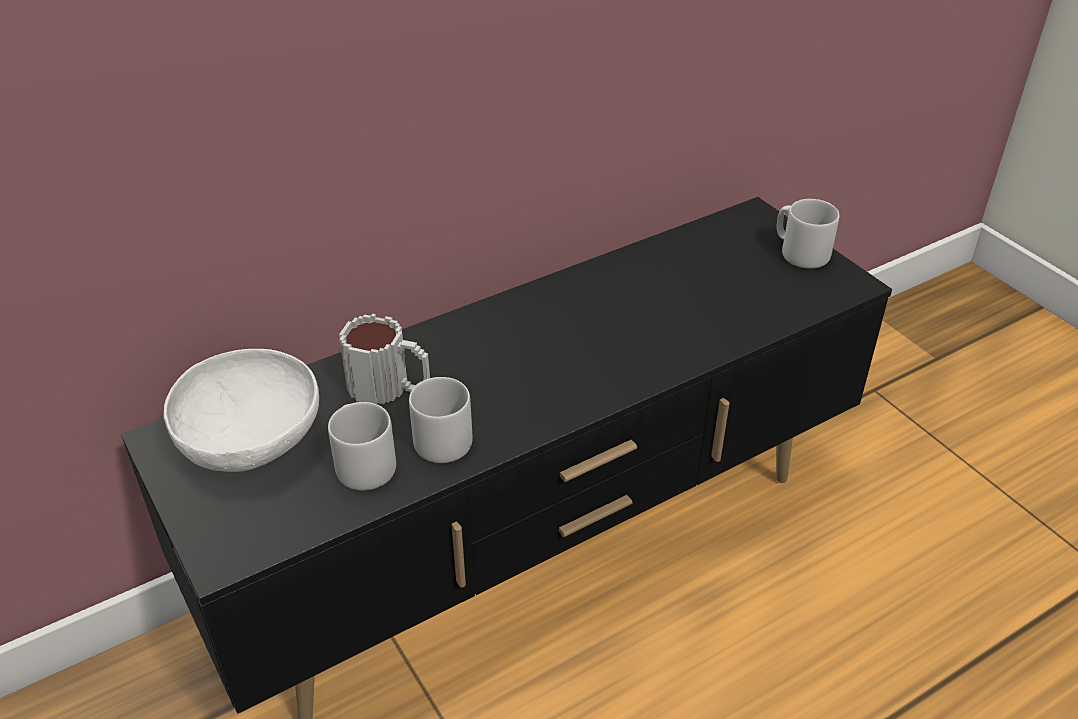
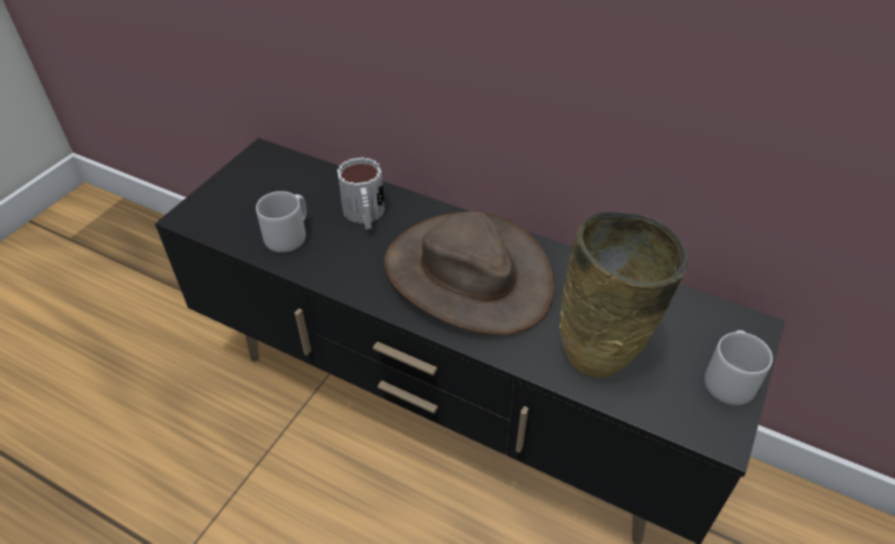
camera: 60 degrees right, 5 degrees up
(253, 443) = (279, 185): white bowl -> none
(441, 437) = (333, 258): grey mug -> none
(558, 346) = (467, 275): none -> brown hat
(731, 308) = (602, 358): none -> beige vase

